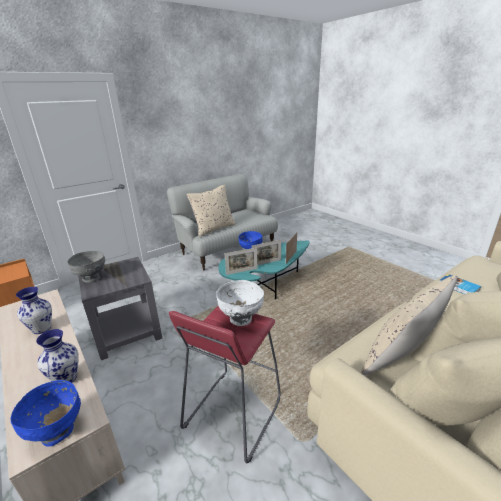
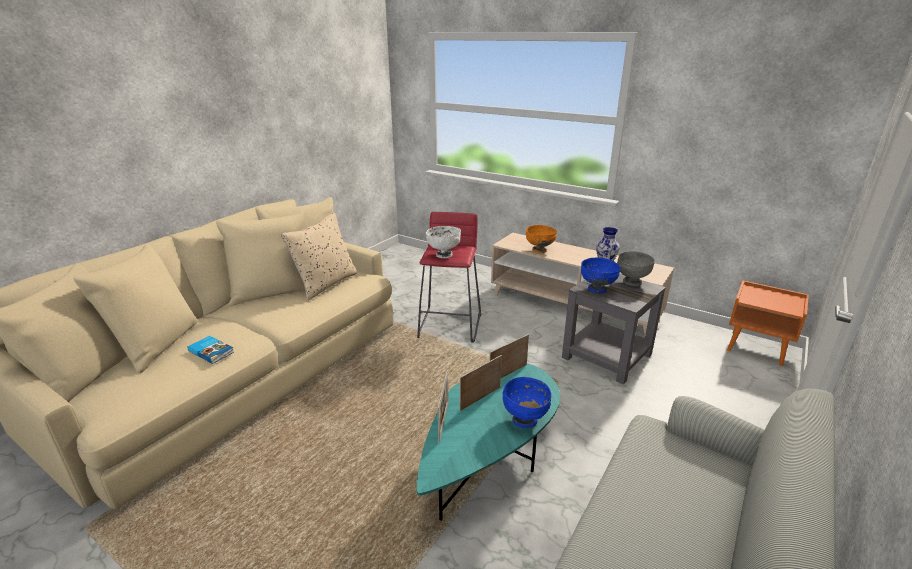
camera: 160 degrees right, 0 degrees up
(58, 432) = (512, 240): blue bowl -> blue bowl (597, 289)
(67, 378) = (539, 250): vase -> orange bowl
(213, 228) = (660, 457): beige pillow -> none

